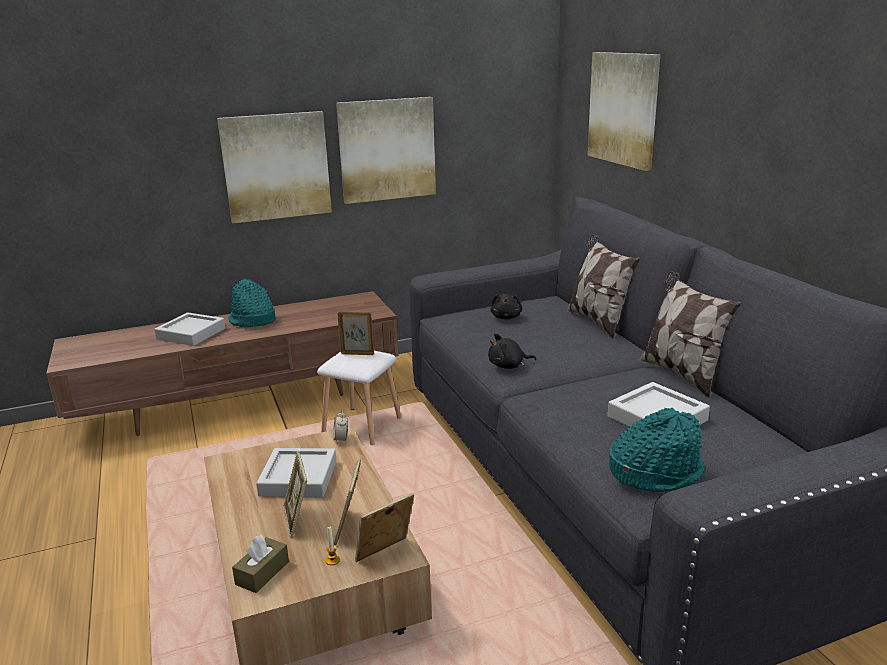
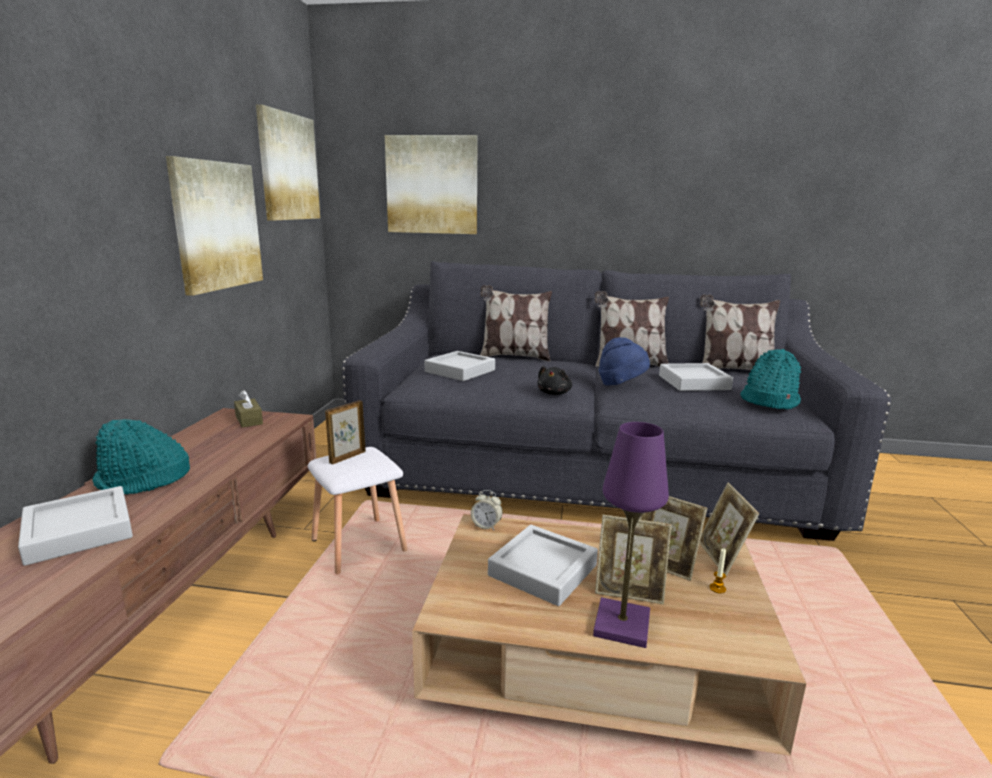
camera: 60 degrees left, 5 degrees down
(253, 526) = (622, 625): none -> purple table lamp
(262, 573) = (722, 639): brown tissue box -> brown tissue box (249, 420)
(276, 166) = (108, 243): picture -> picture (288, 167)
(506, 317) = (460, 371): black plush toy -> grey tray
(586, 386) = (621, 384): none -> blue hat
(783, 436) = (733, 370): none -> pillow

